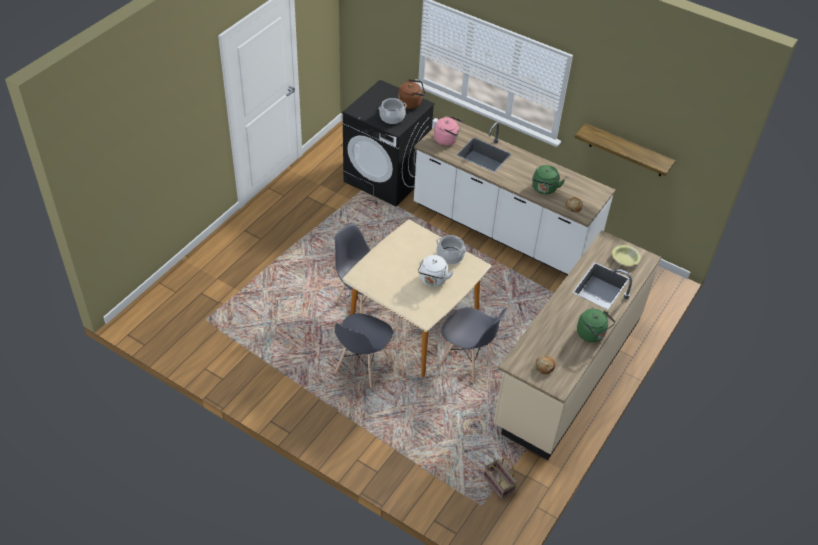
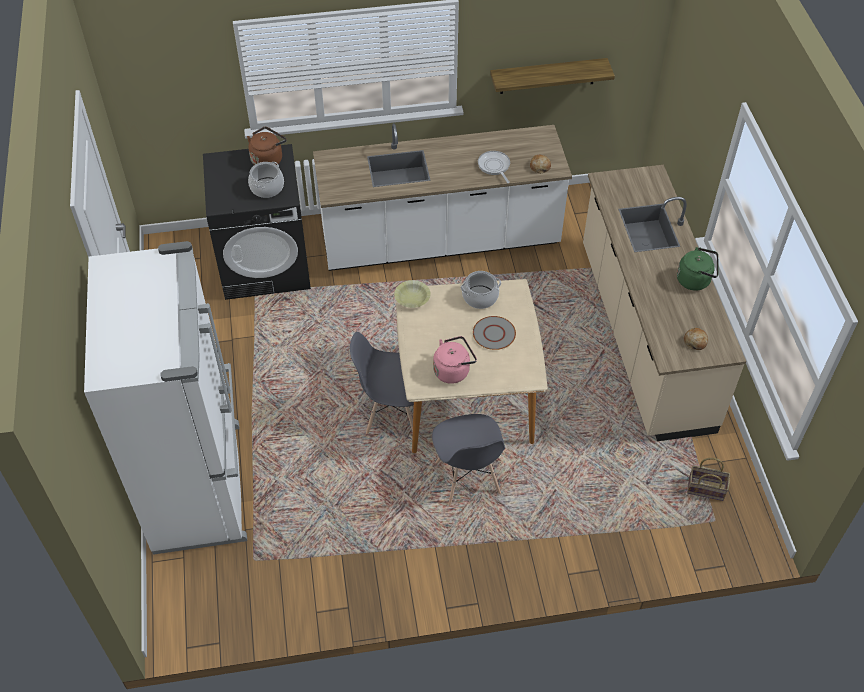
camera: 40 degrees left, 5 degrees up
(222, 264) = (200, 485): none -> white fridge
(433, 280) = (494, 334): white kettle -> grey plate
(447, 140) = (345, 176): pink kettle -> pink kettle (453, 370)
(467, 360) = (552, 395): grey chair -> none
(544, 189) = (494, 166): green kettle -> frying pan
(625, 259) = (638, 187): yellow bowl -> yellow bowl (412, 298)

